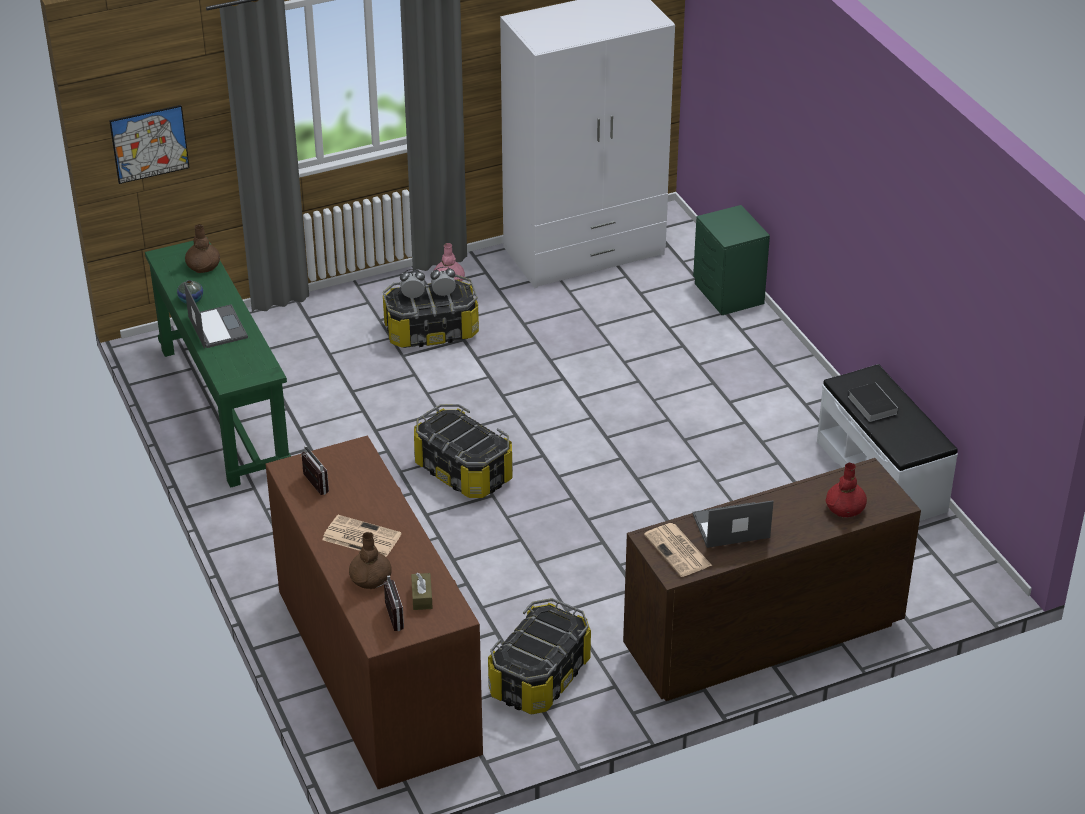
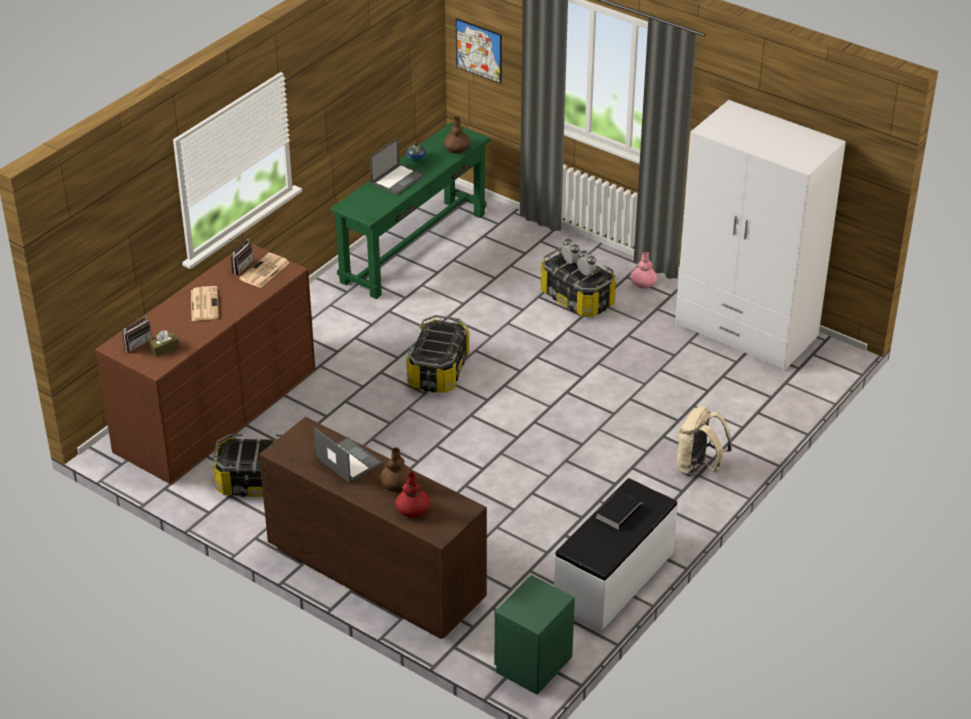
camera: 60 degrees right, 0 degrees up
(371, 578) = (168, 322): brown vase -> brown vase (397, 484)
(678, 551) = (303, 445): newspaper -> newspaper (264, 271)
(728, 295) = (766, 421): green nightstand -> green nightstand (531, 664)
(762, 361) = (699, 467): none -> beige backpack

